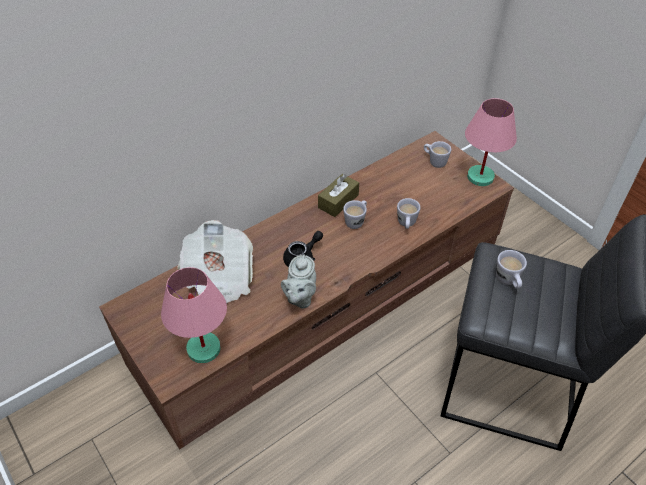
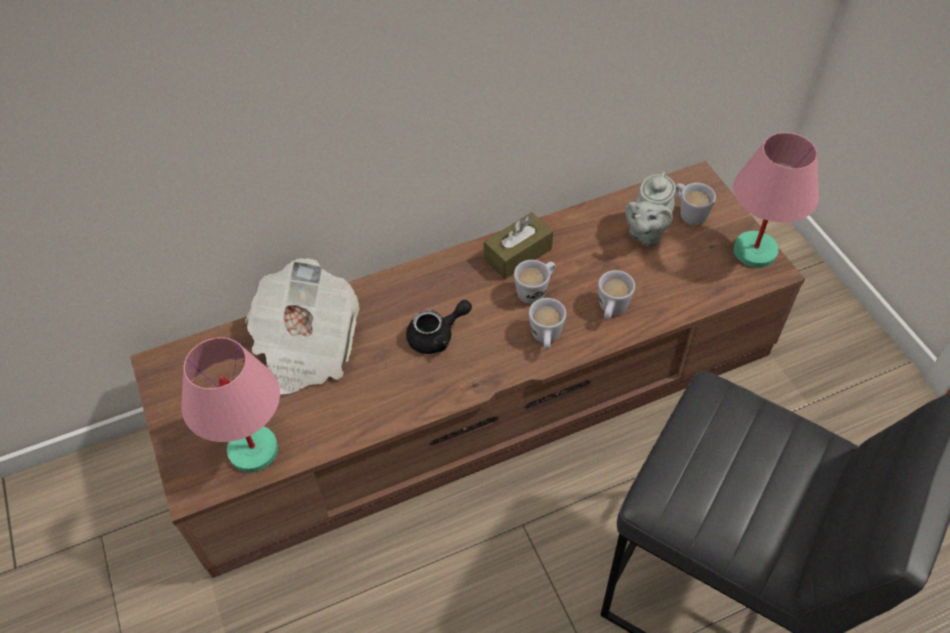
camera: 15 degrees right, 5 degrees up
(300, 297) = (414, 398): grey teapot -> grey teapot (646, 232)
(508, 282) = (721, 449): white mug -> white mug (545, 339)

